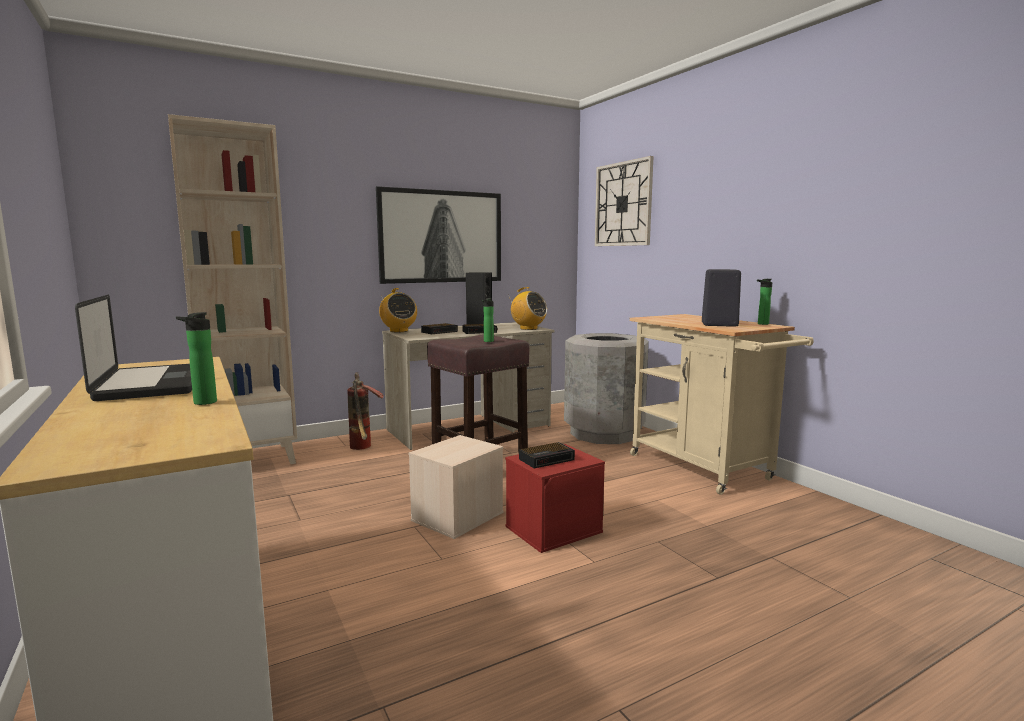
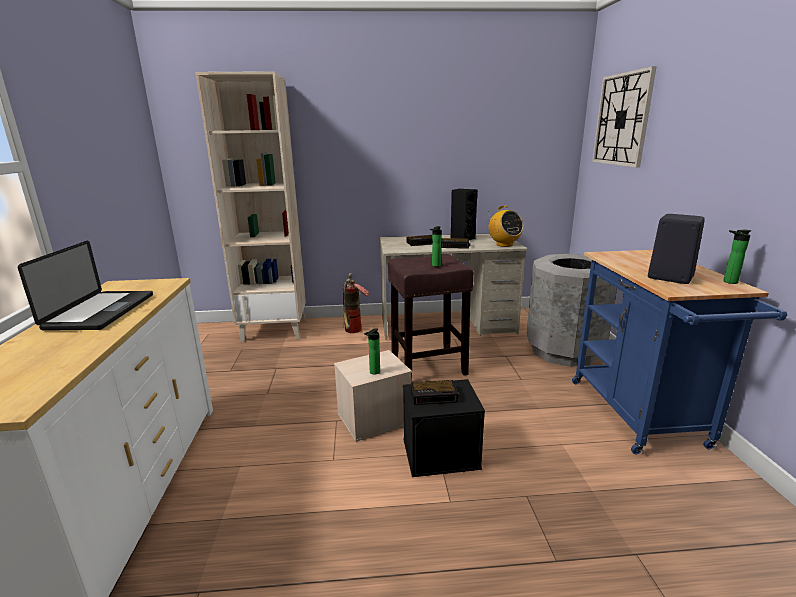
camera: 25 degrees right, 10 degrees up
(202, 403) = (88, 346): bottle -> bottle (373, 372)
(398, 331) = (391, 239): radio -> none
(441, 236) = (436, 155): picture -> none
(554, 528) = (441, 453): red storage box -> black storage box
(706, 469) = (641, 418): beige cart -> blue cart

